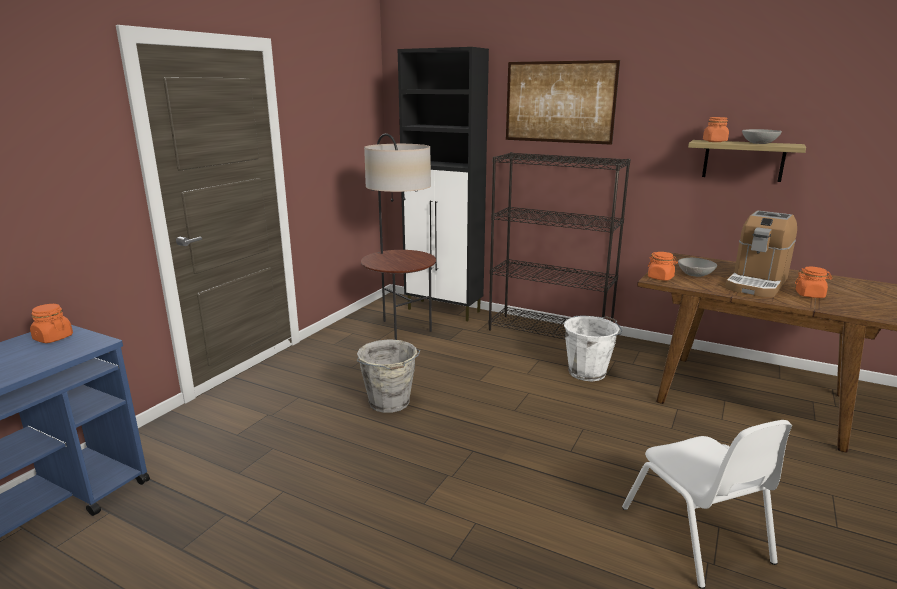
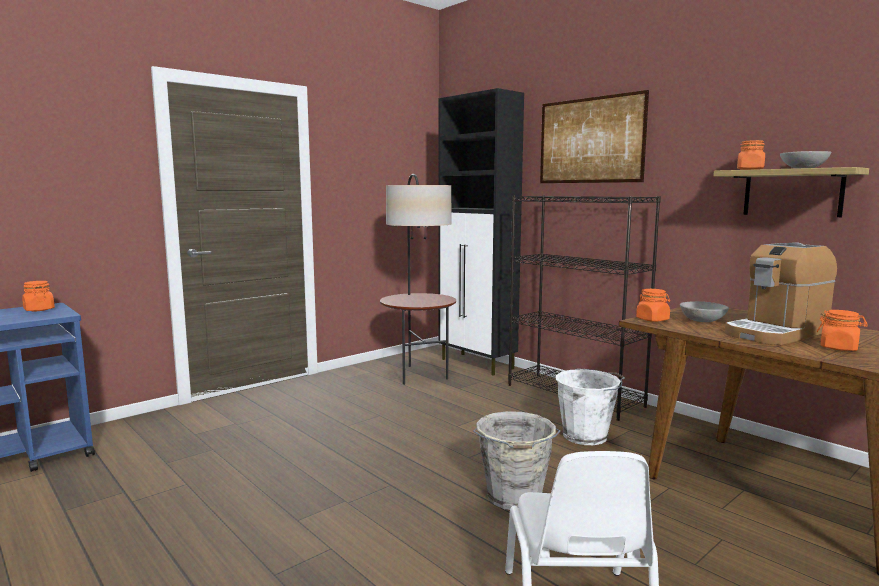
camera: 20 degrees right, 10 degrees down
(389, 403) = (349, 431): grey bucket -> grey bucket (514, 498)

